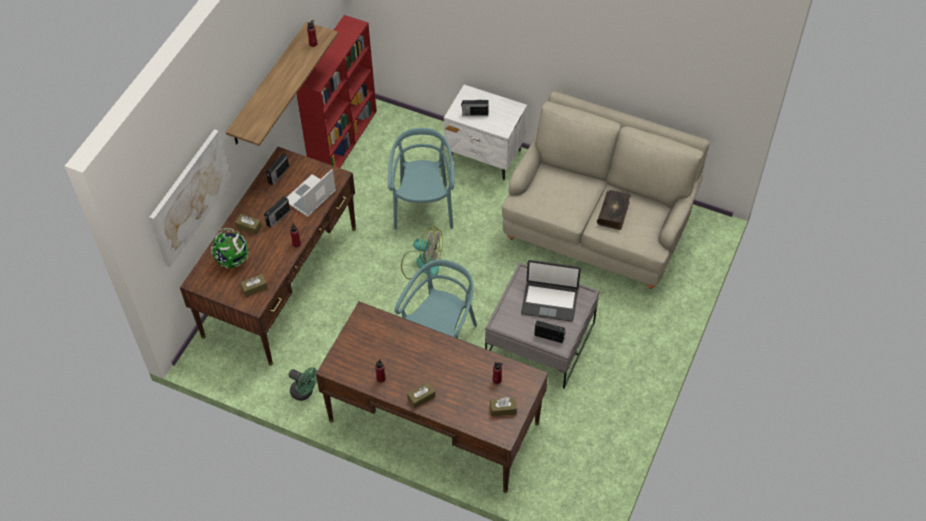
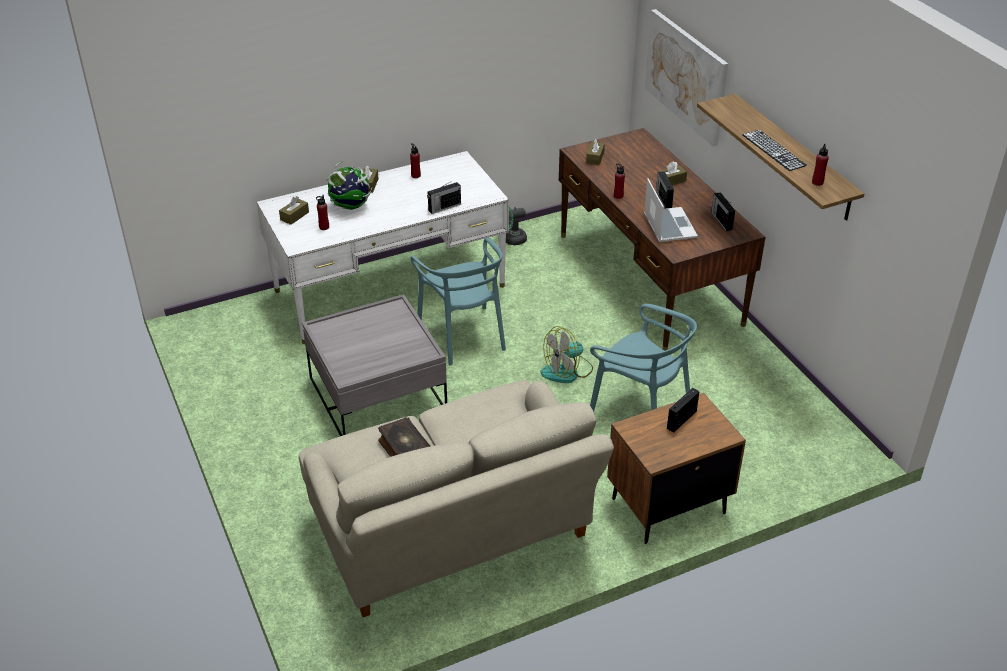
camera: 130 degrees right, 15 degrees down
(232, 260) = (641, 159): globe -> globe (350, 206)
(291, 78) = (774, 150): none -> keyboard
(343, 140) = (809, 406): red bookcase -> none
(434, 422) = (389, 288): brown desk -> white desk
(485, 156) = (667, 505): white nightstand -> brown nightstand
(549, 301) = (375, 350): laptop -> none
(549, 337) = (339, 327): radio -> radio (444, 207)

